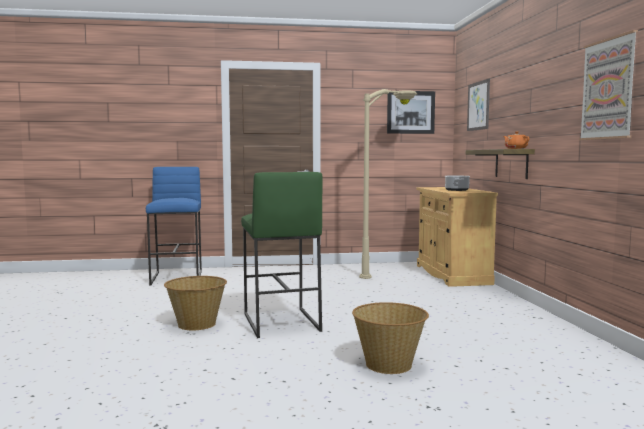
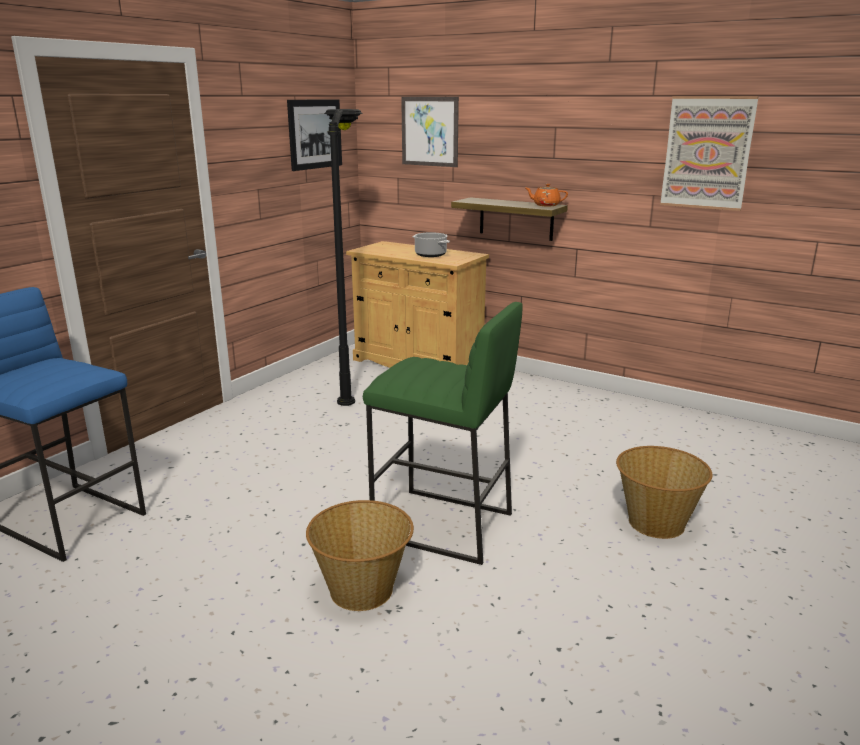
camera: 50 degrees left, 15 degrees up
(392, 272) = (352, 381): beige floor lamp -> black floor lamp

